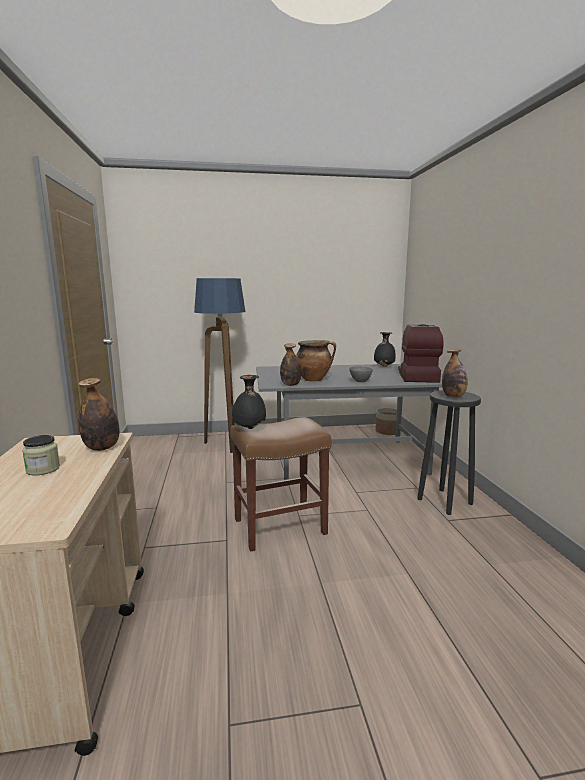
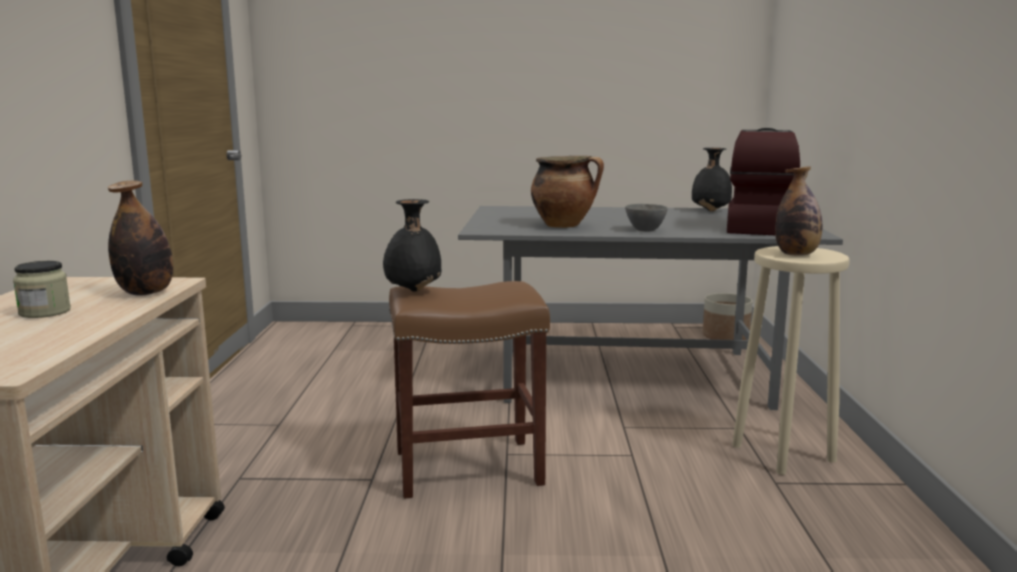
camera: 10 degrees right, 0 degrees up
(225, 445) = (425, 343): floor lamp -> none
(290, 385) = (516, 231): bottle -> none
(445, 501) = (784, 453): black stool -> beige stool

